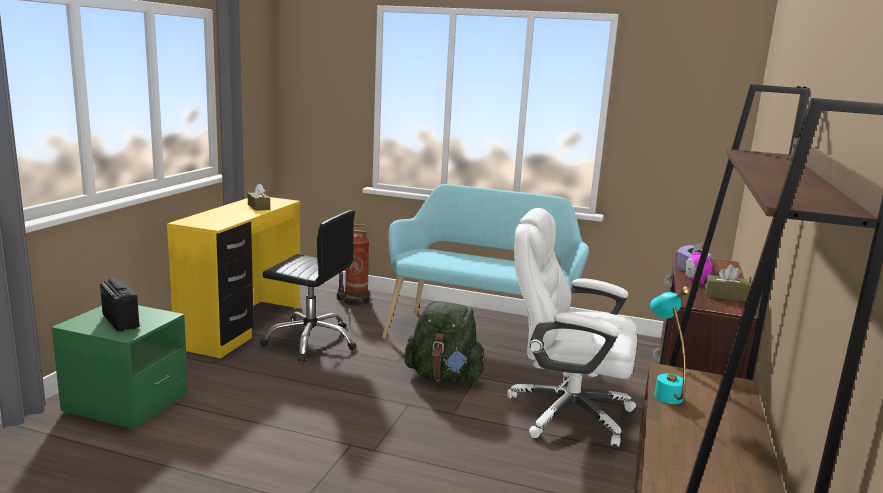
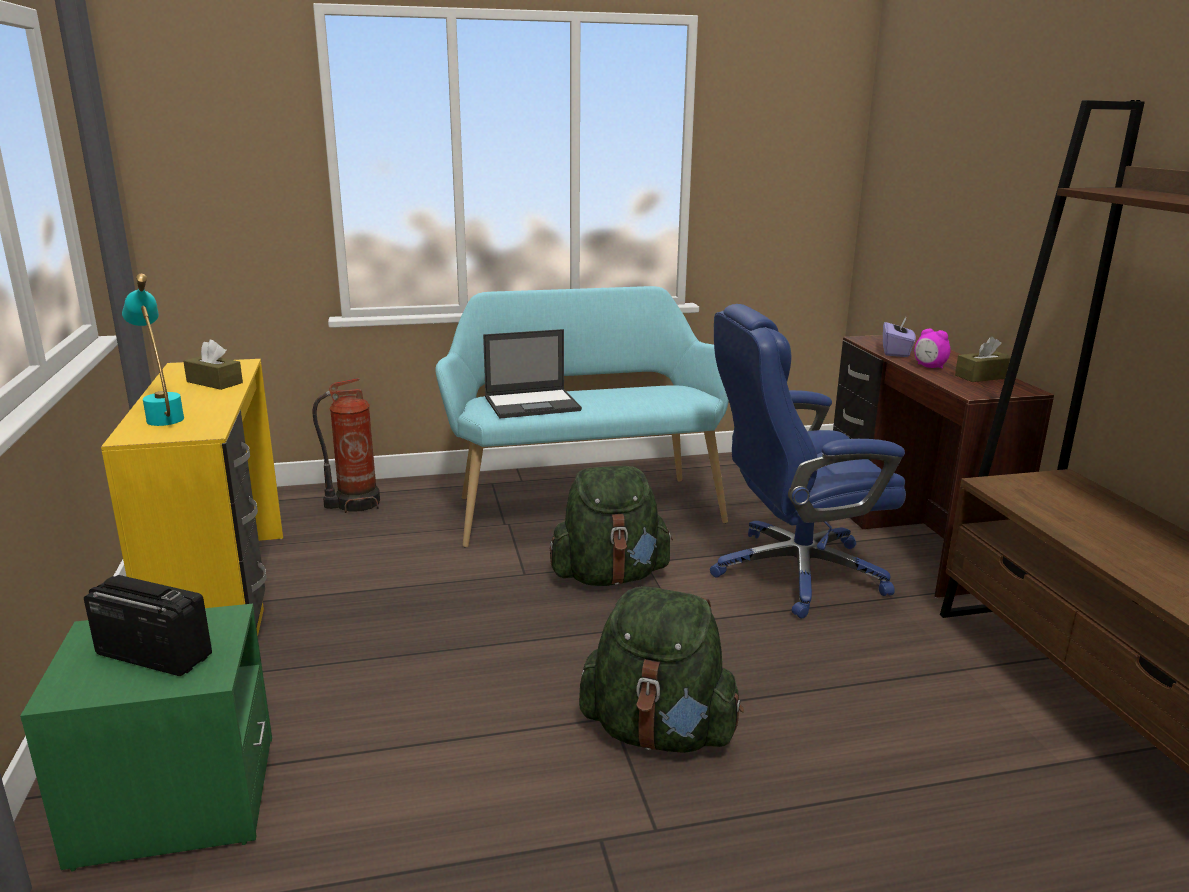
camera: 30 degrees left, 5 degrees up
(311, 341) = (365, 584): black office chair -> none
(365, 461) = (658, 732): none -> green backpack
(442, 257) = (533, 404): none -> laptop
(566, 412) = (794, 572): white office chair -> blue office chair
(663, 390) = (1027, 508): turquoise table lamp -> turquoise table lamp (162, 415)

